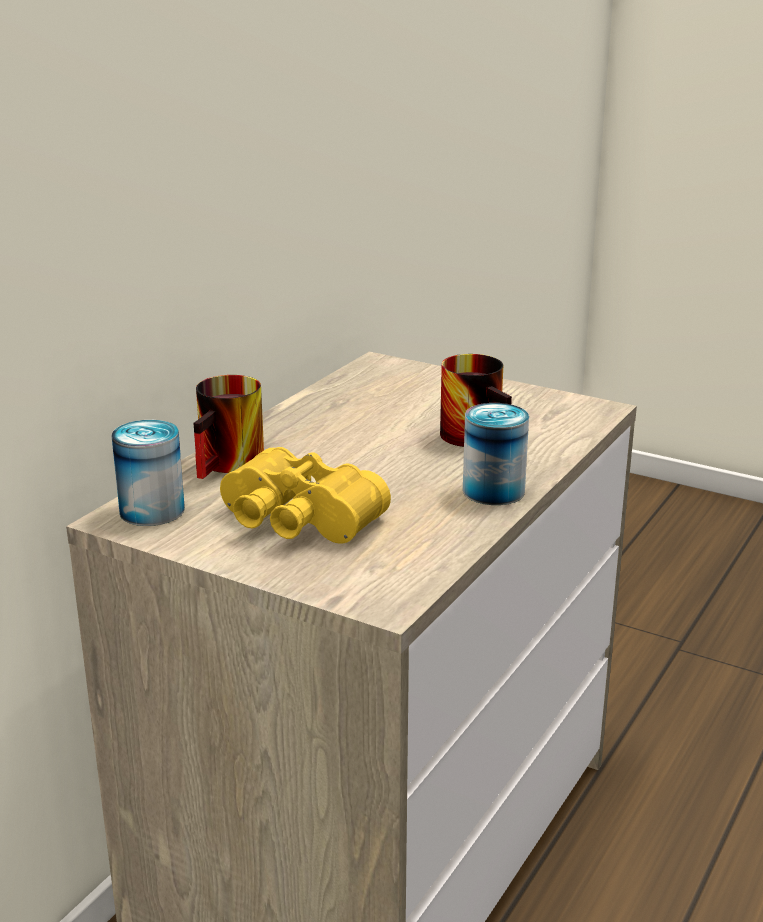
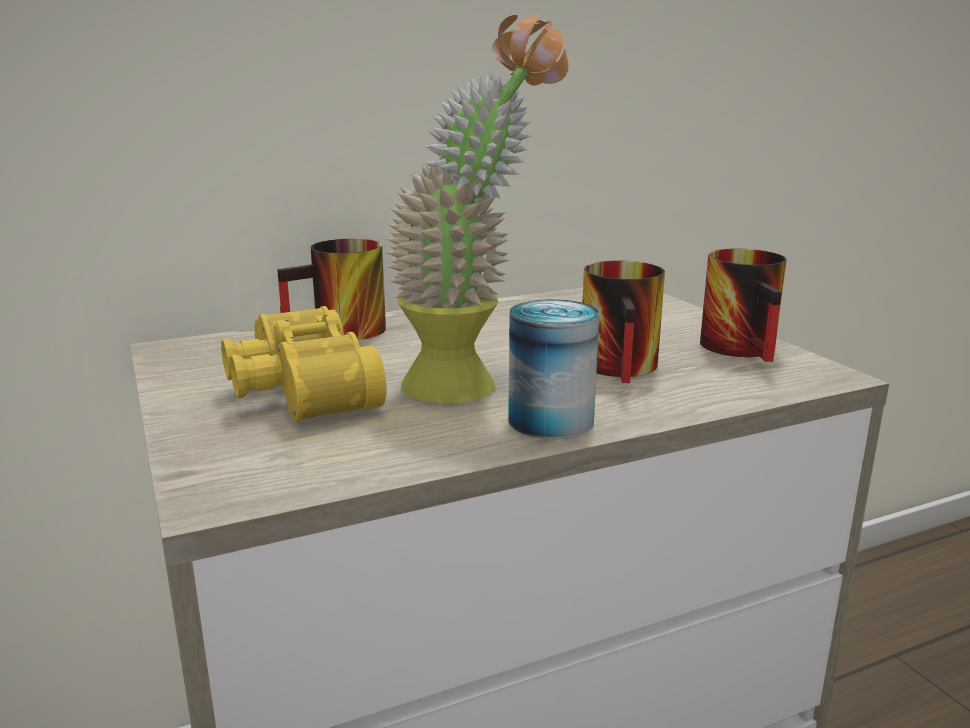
camera: 35 degrees right, 5 degrees down
(152, 510) = (208, 349): can -> none
(403, 478) = (473, 383): none -> potted plant
(533, 400) = (749, 349): none -> mug

